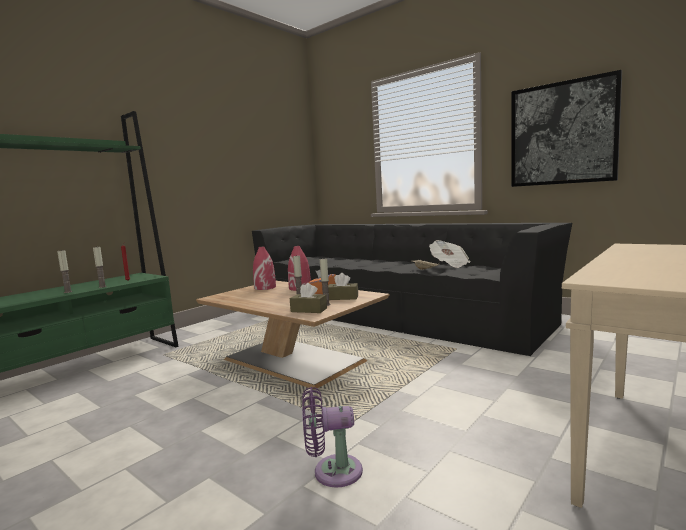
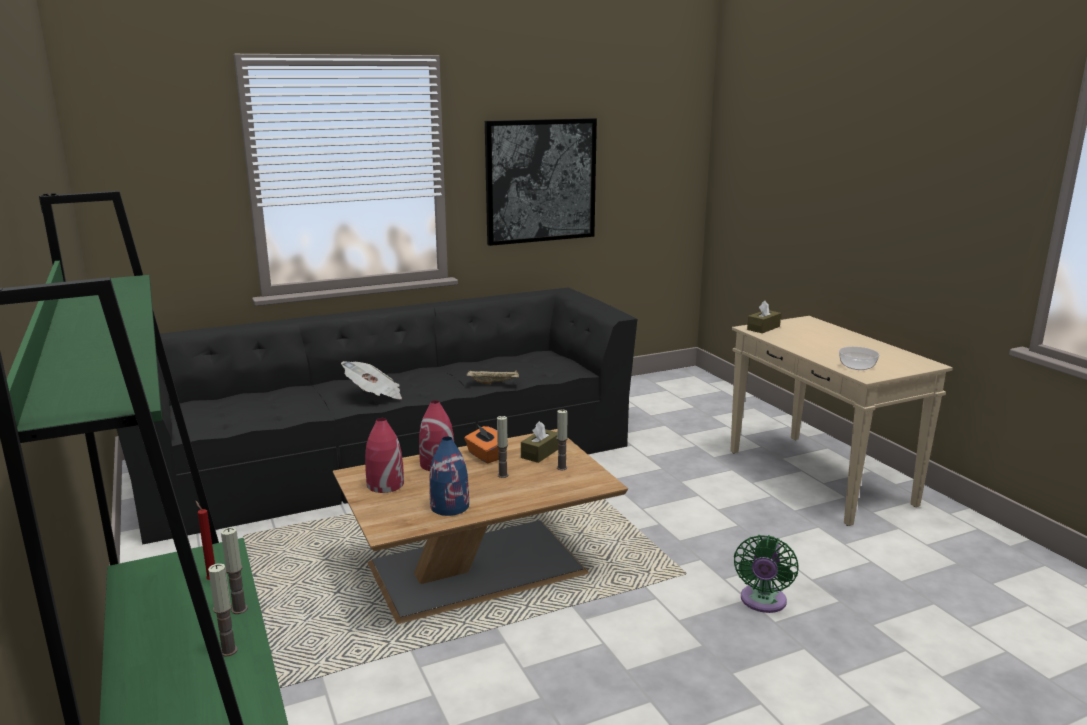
camera: 65 degrees left, 10 degrees up
(248, 299) = (450, 506): none -> blue vase
(308, 310) = (574, 481): brown tissue box -> brown tissue box (763, 328)
(332, 472) = (762, 602): purple fan -> green fan
(449, 264) = (487, 367): newspaper -> newspaper (374, 395)
(622, 273) = (856, 366): none -> bowl

